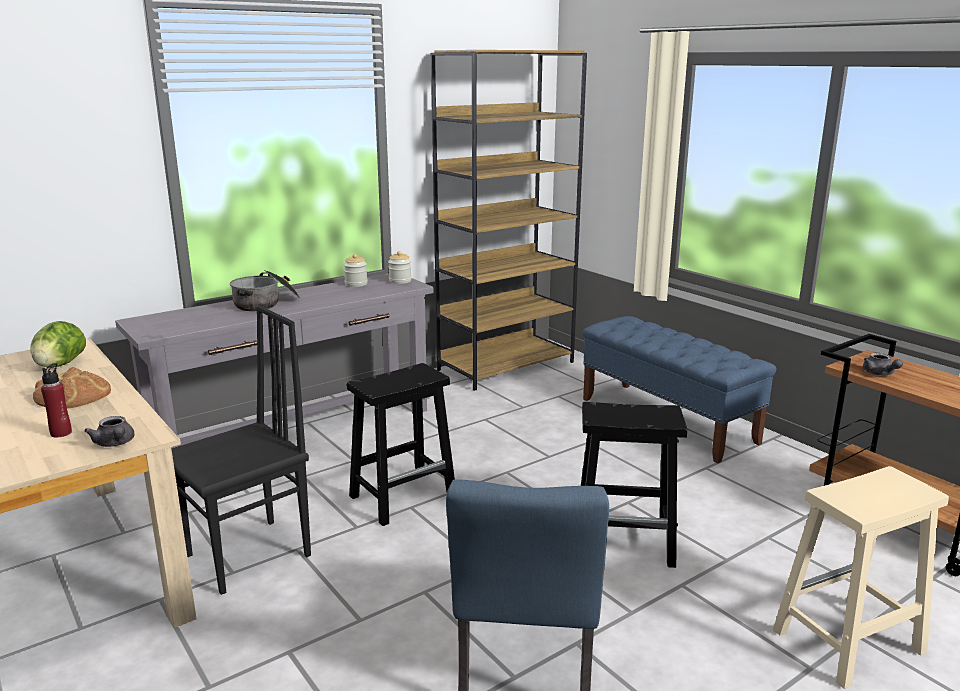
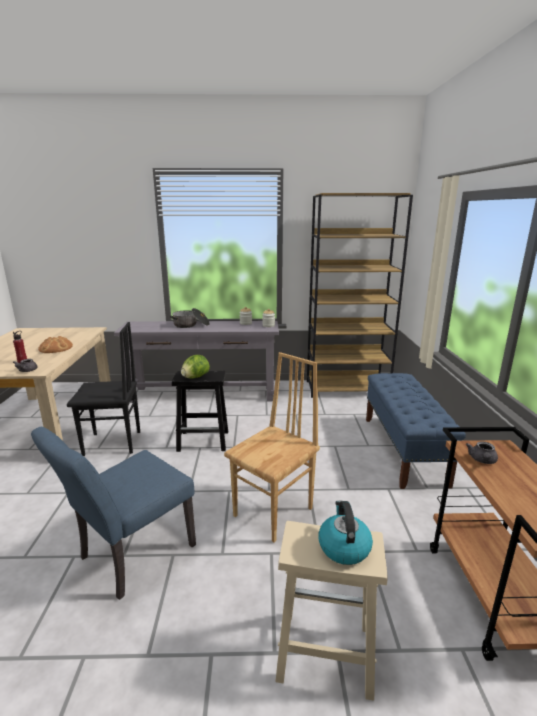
camera: 35 degrees right, 0 degrees up
(60, 365) = (76, 335): lettuce -> lettuce (195, 377)
(625, 542) = (274, 512): black stool -> brown chair
(885, 489) = (343, 547): none -> kettle

